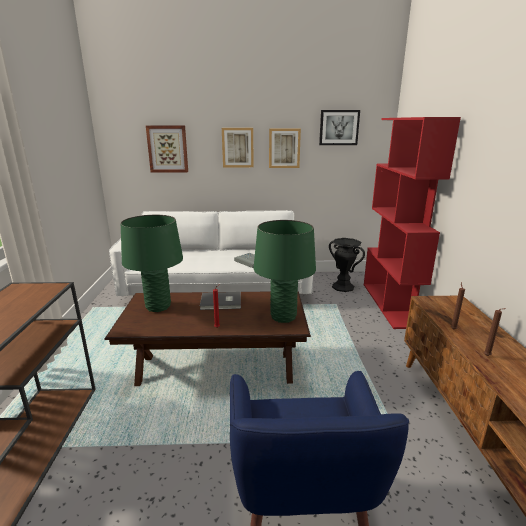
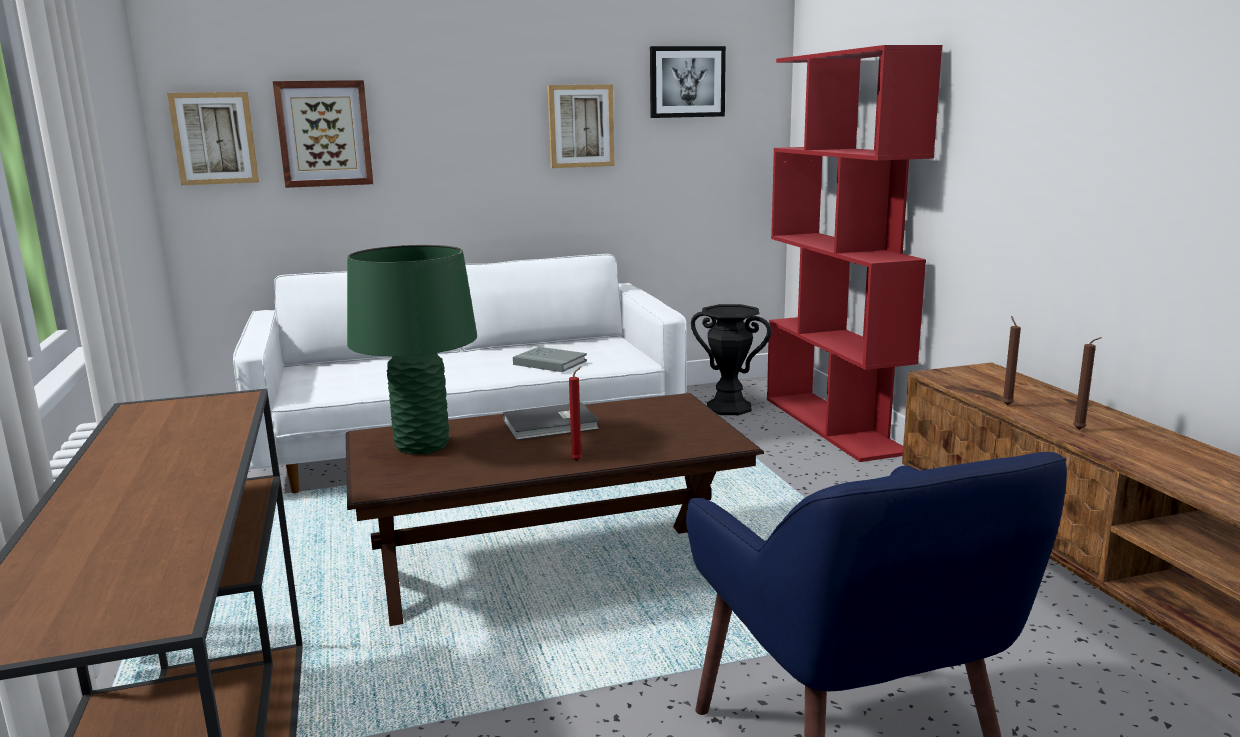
camera: 15 degrees left, 5 degrees down
(237, 147) = (482, 127): picture -> picture (214, 138)
(283, 317) = (693, 431): green table lamp -> none

